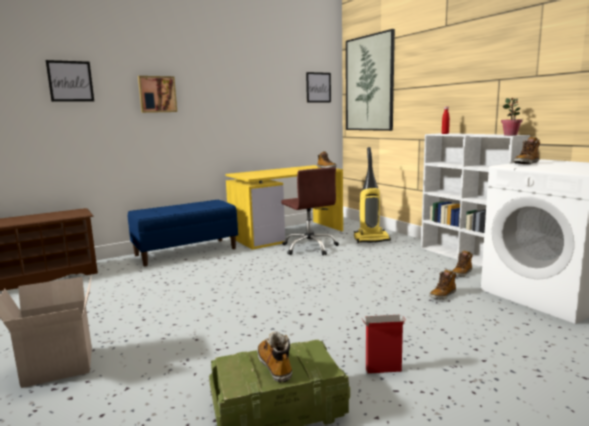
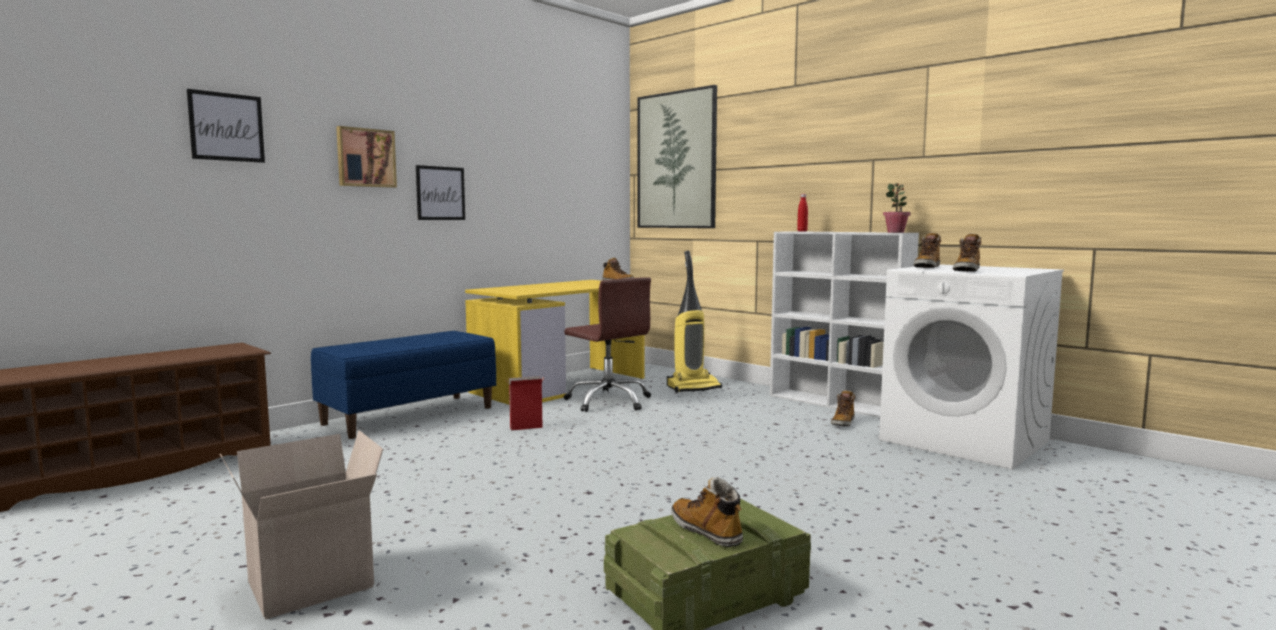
camera: 15 degrees left, 5 degrees down
(318, 87) = (598, 163): picture -> picture (440, 193)
(382, 370) = (814, 539): cardboard box -> cardboard box (525, 428)
(442, 295) = (835, 449): boot -> boot (967, 271)

